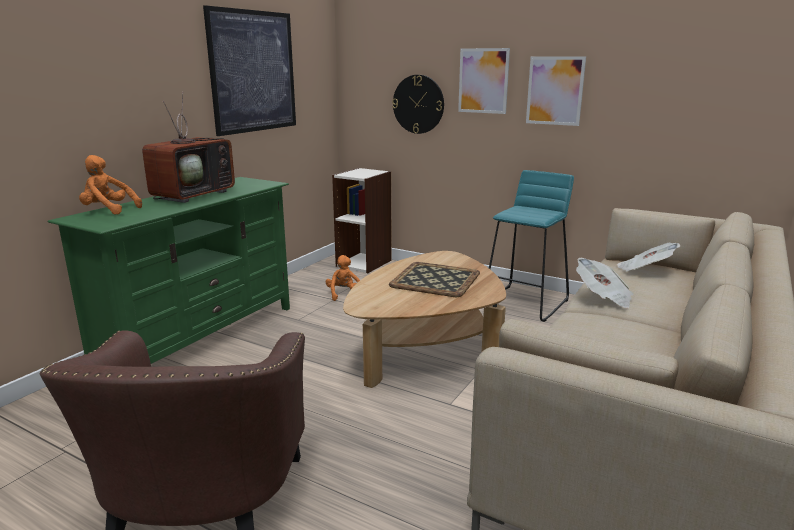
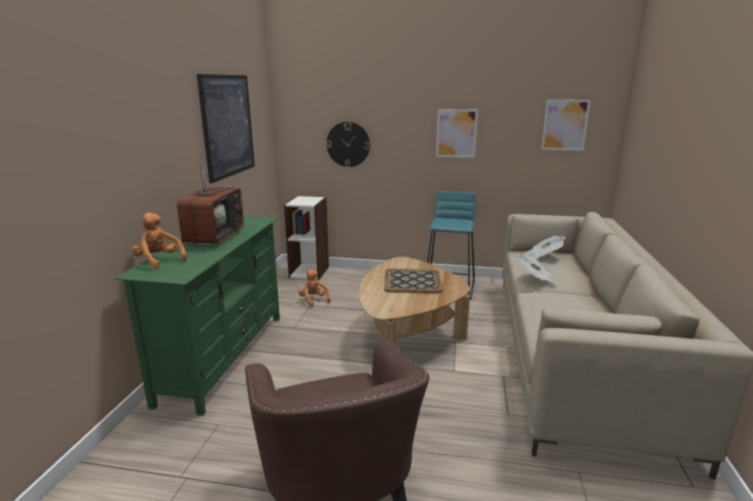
camera: 20 degrees left, 0 degrees up
(108, 210) = (159, 261): orange plush toy -> orange plush toy turned 45 degrees clockwise
(483, 81) = (401, 126): picture -> picture (565, 125)

